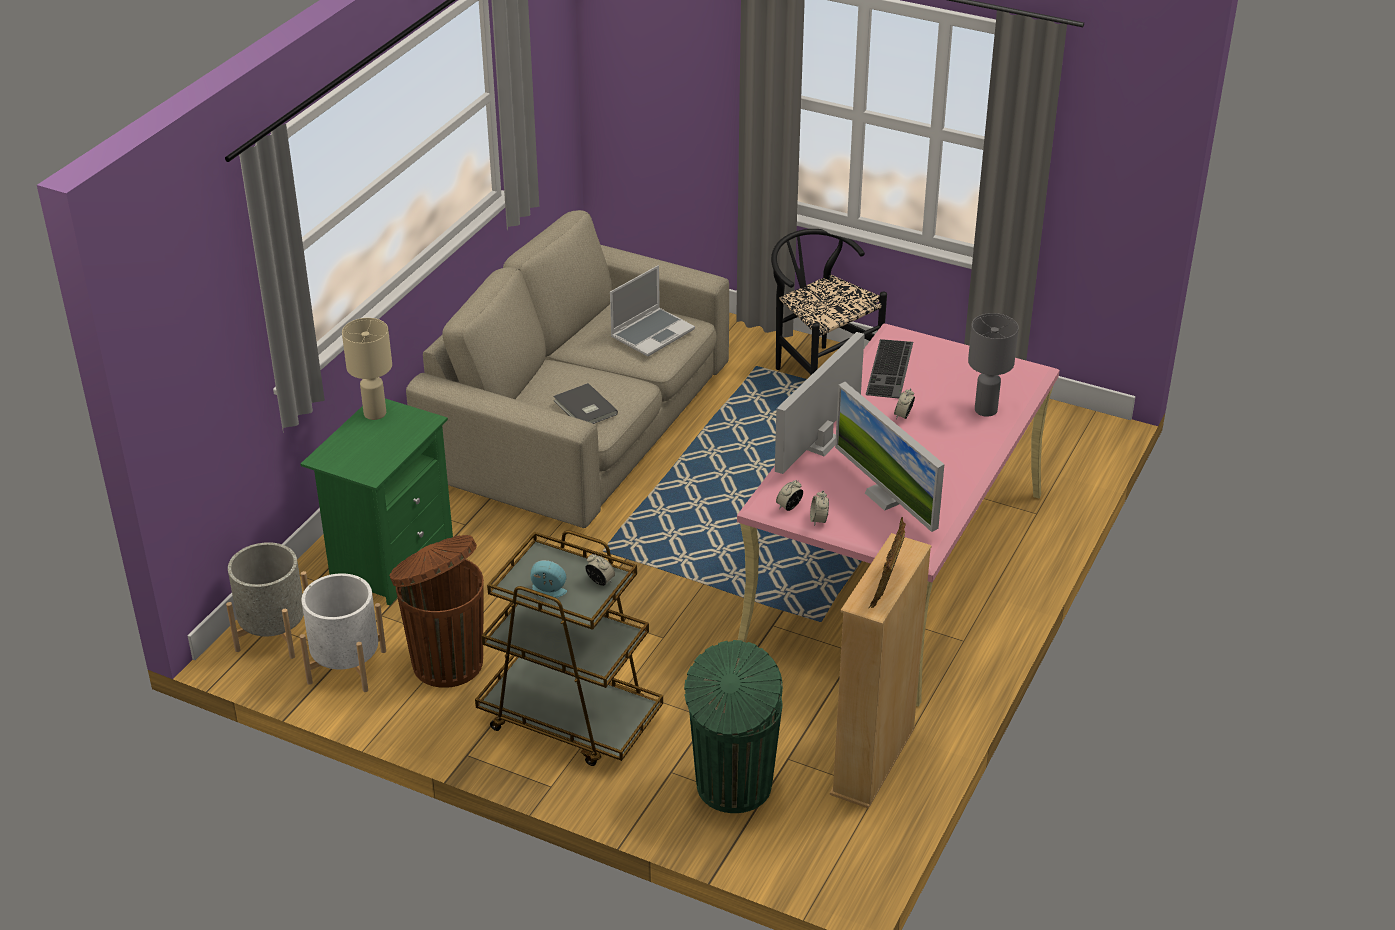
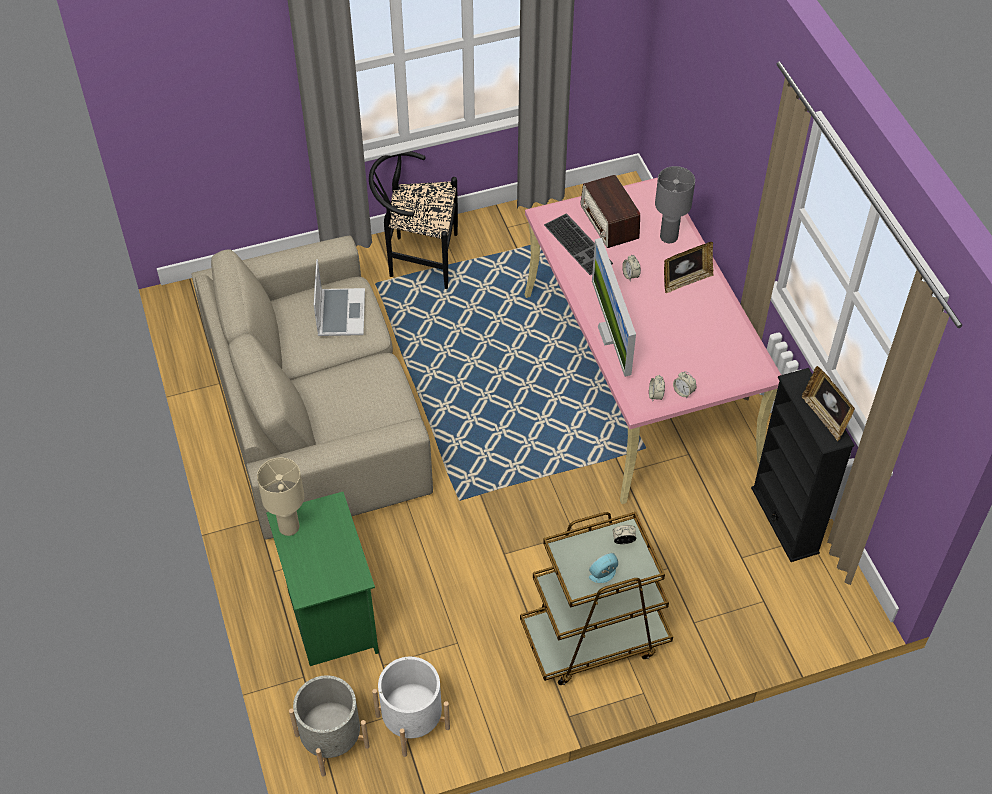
camera: 45 degrees left, 15 degrees up
(446, 662) = (469, 663): brown trash can -> none
(584, 408) = (376, 408): grey book -> none
(732, 787) = (737, 602): green trash can -> none
(873, 761) = (785, 520): beige bookcase -> black bookcase
(886, 497) = (697, 345): monitor -> none
(944, 370) = (609, 222): none -> radio
(950, 448) = (685, 281): none -> picture frame

